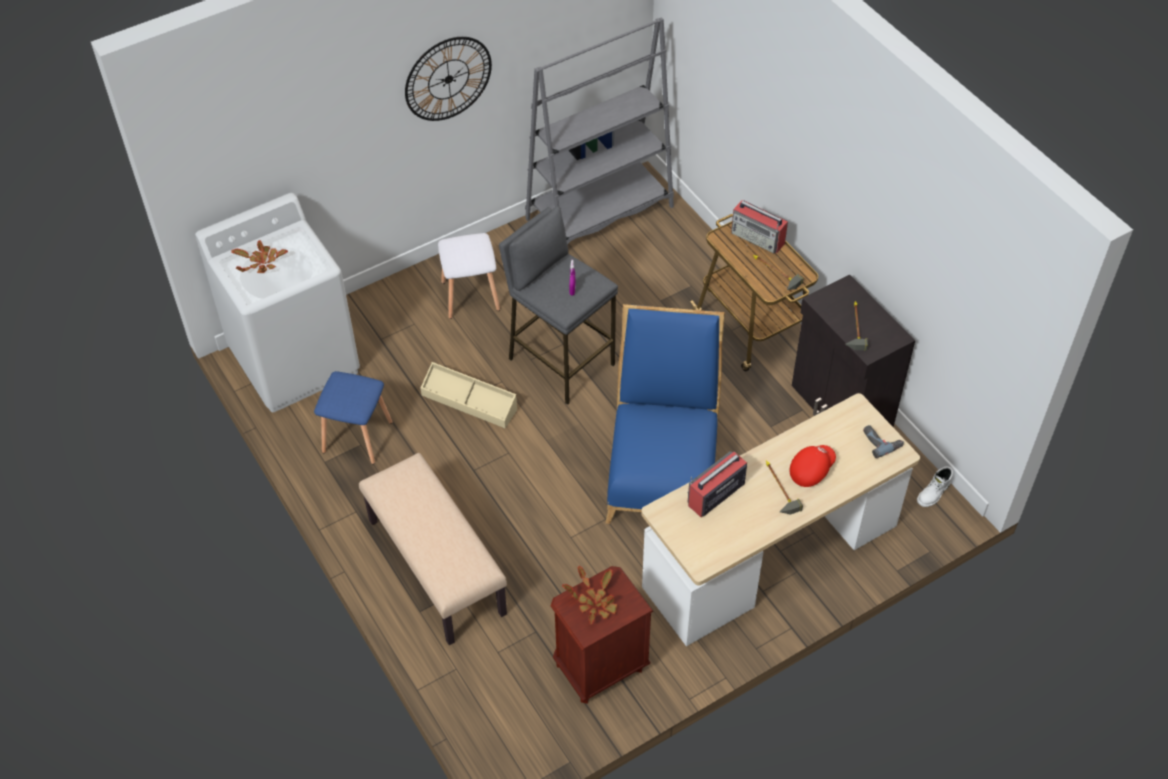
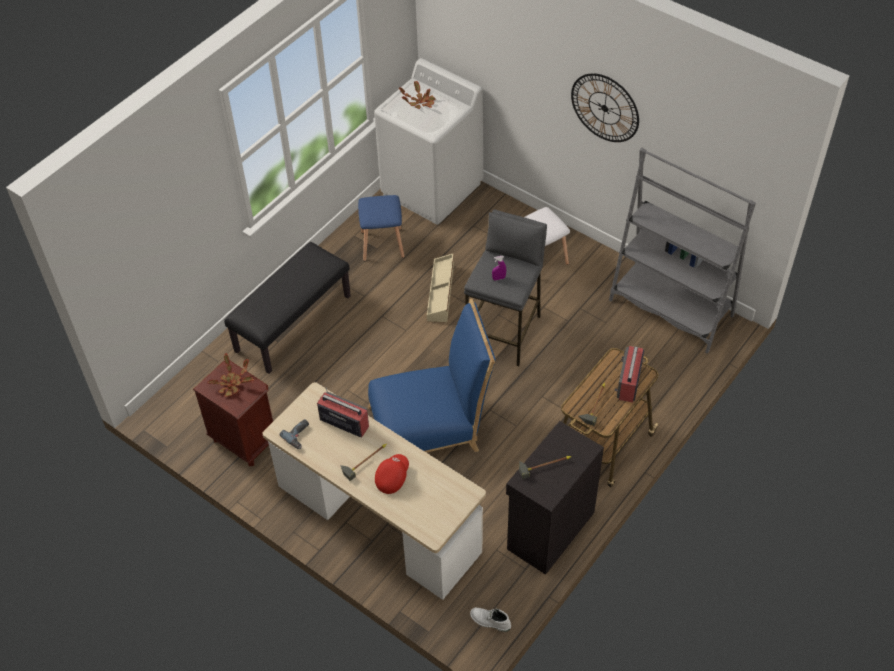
camera: 70 degrees right, 0 degrees up
(435, 567) = (293, 323): beige bench -> black bench
(811, 469) = (392, 477): red cap -> red cap turned 90 degrees counterclockwise
(881, 441) = (441, 518): power drill -> power drill (299, 436)

